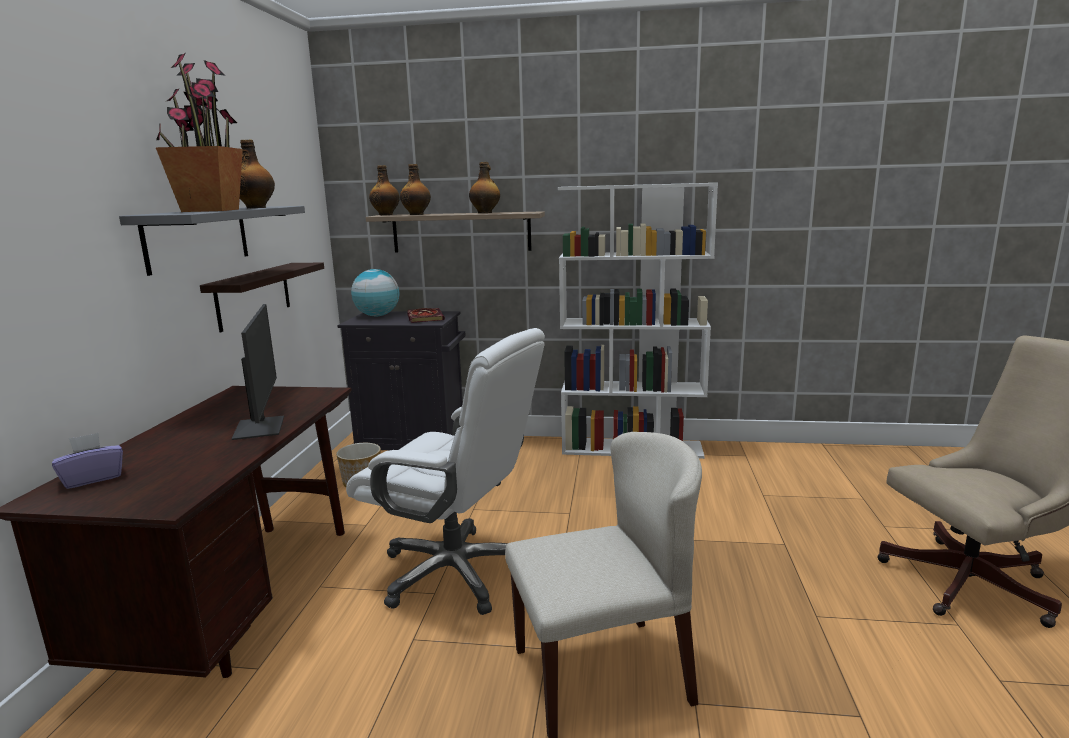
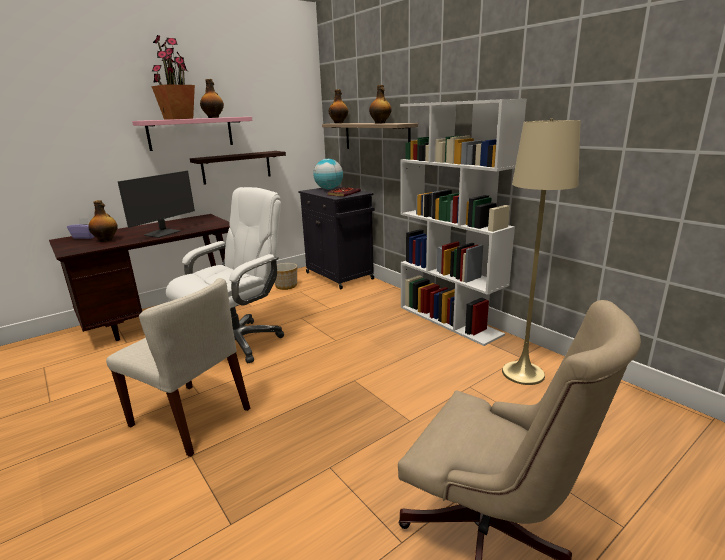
camera: 45 degrees right, 5 degrees up
(198, 238) = (191, 133): grey shelf -> pink shelf
(417, 214) = (347, 123): bottle -> bottle (106, 240)
(456, 572) = (237, 342): white office chair -> white office chair turned 120 degrees counterclockwise
(772, 467) = (523, 373): none -> beige floor lamp

